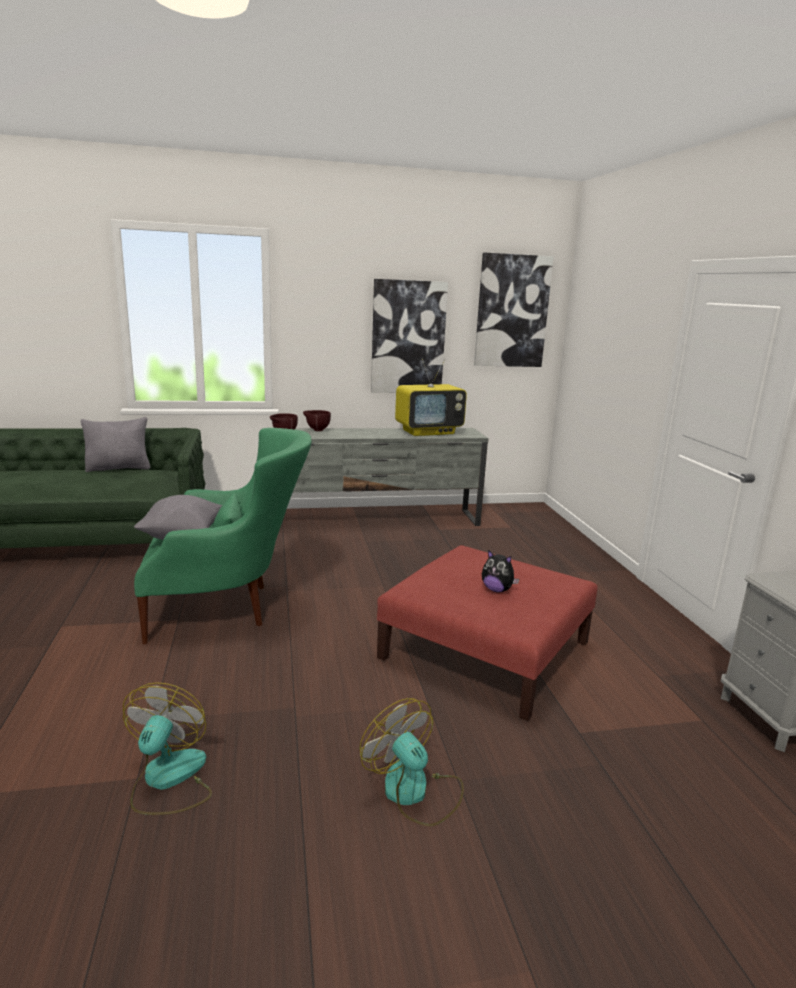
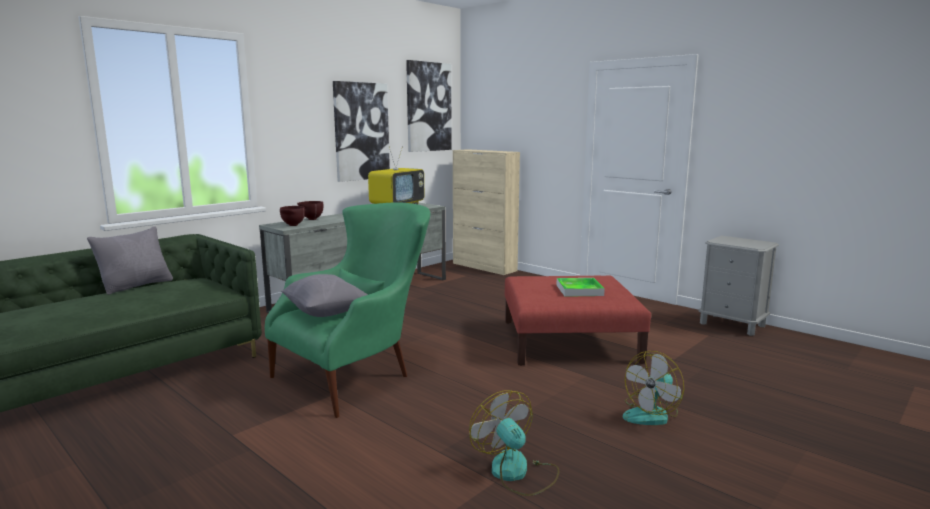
camera: 35 degrees left, 5 degrees down
(414, 792) = (651, 414): fan -> fan turned 60 degrees counterclockwise
(497, 590) = (579, 290): plush toy -> tray
(550, 521) = (484, 267): none -> beige cabinet

